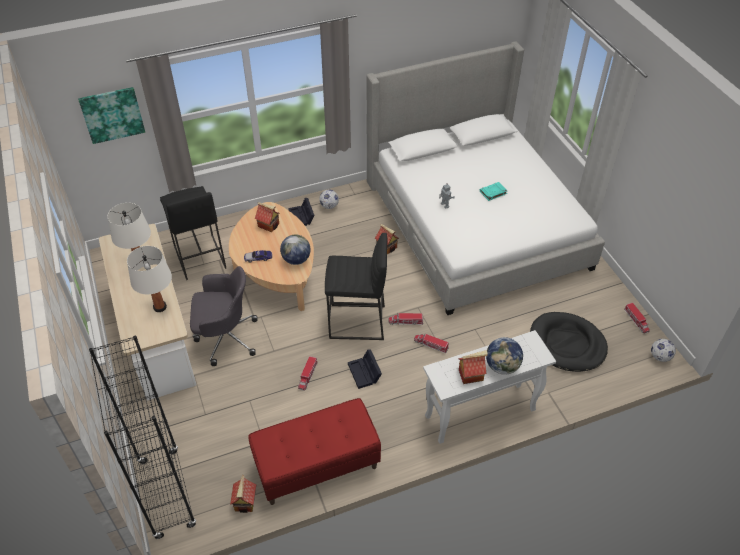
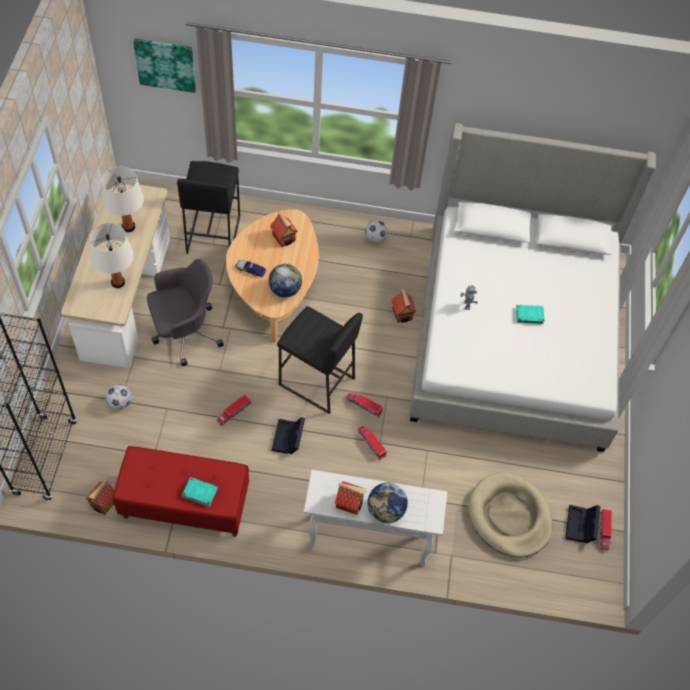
camera: 25 degrees right, 10 degrees up
(225, 337) = (184, 333): grey office chair -> grey office chair turned 45 degrees counterclockwise
(302, 217) = (339, 238): black storage box -> black storage box (581, 526)
(336, 438) = (199, 492): none -> turquoise book
(567, 344) = (509, 516): black dog bed -> beige dog bed
(660, 357) = (598, 583): football -> football (120, 403)

